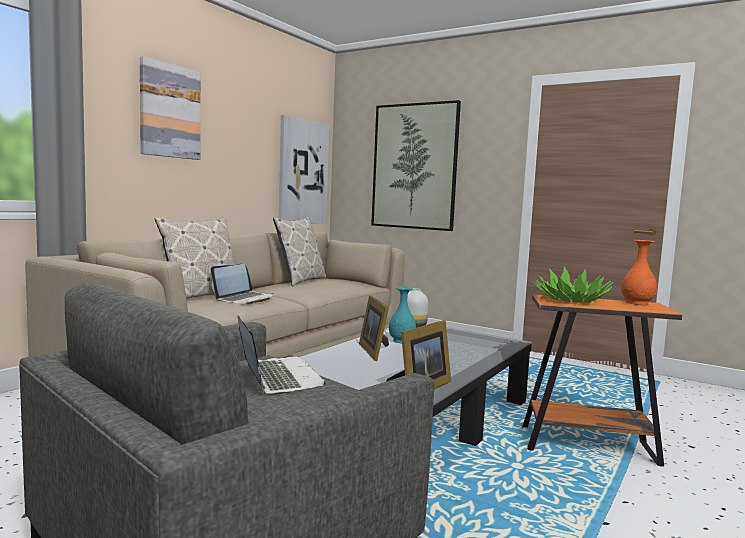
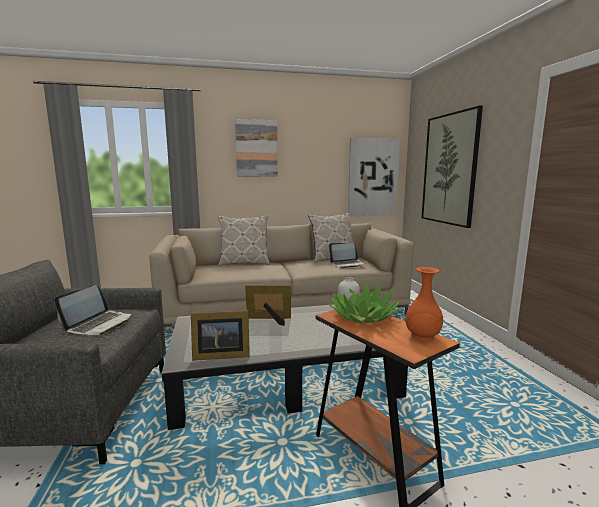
camera: 45 degrees right, 5 degrees up
(244, 299) = (256, 268): laptop -> laptop (347, 264)
(375, 351) = (270, 320): picture frame -> picture frame turned 60 degrees clockwise
(401, 341) = (307, 317): turquoise vase -> none

